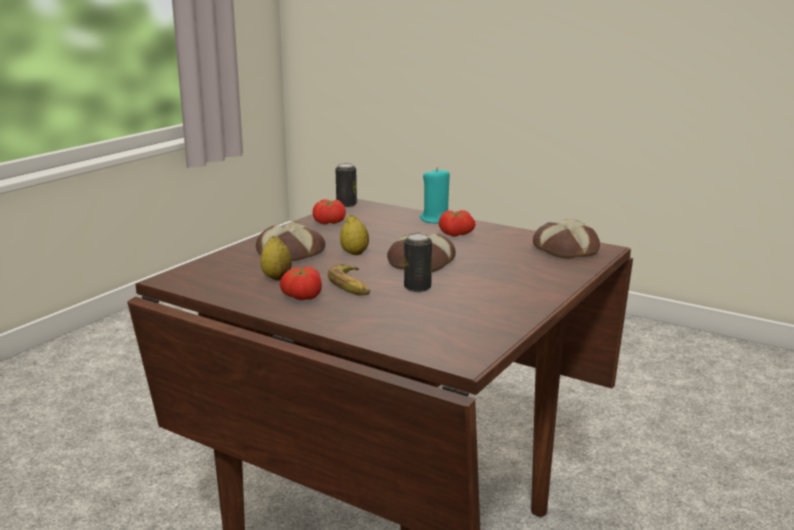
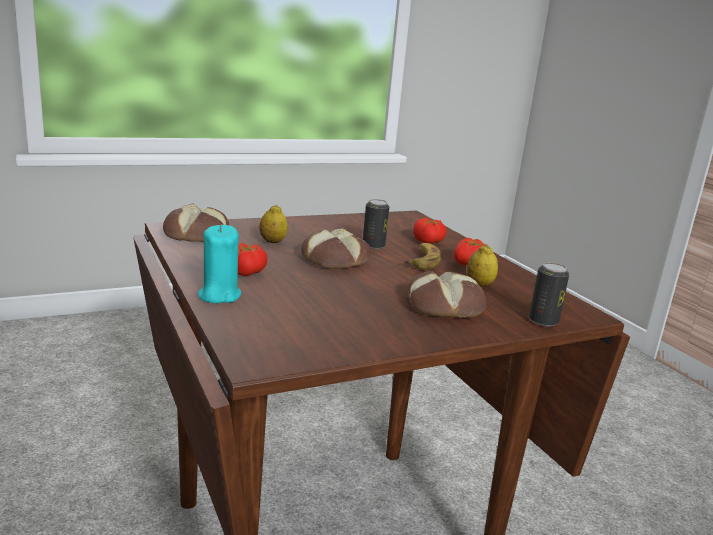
camera: 150 degrees left, 0 degrees up
(328, 223) = (352, 335): tomato -> tomato (429, 242)
(346, 205) = (273, 365): can -> can (543, 321)
(354, 253) = (379, 285): lemon -> lemon (272, 242)

